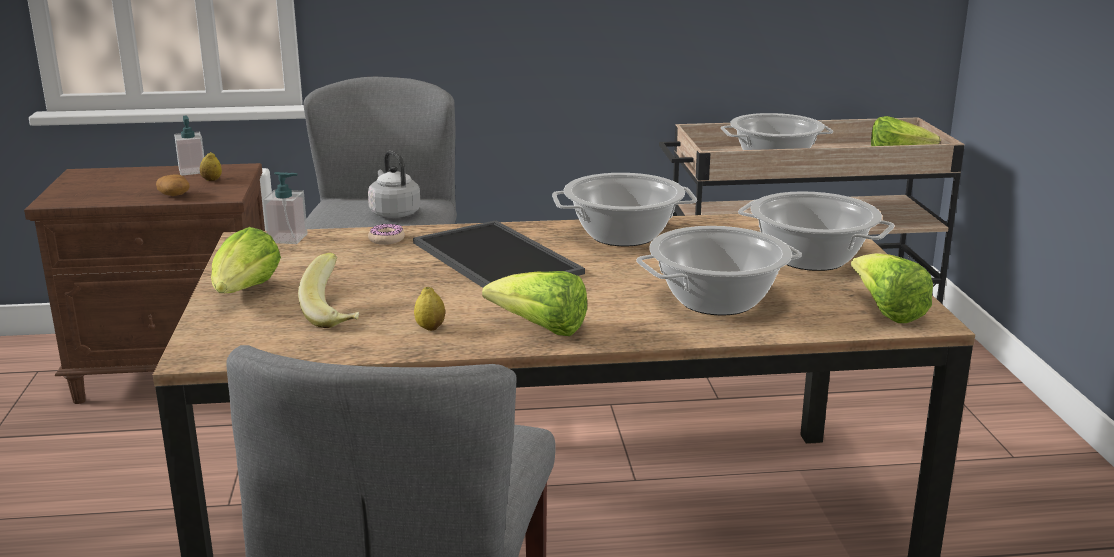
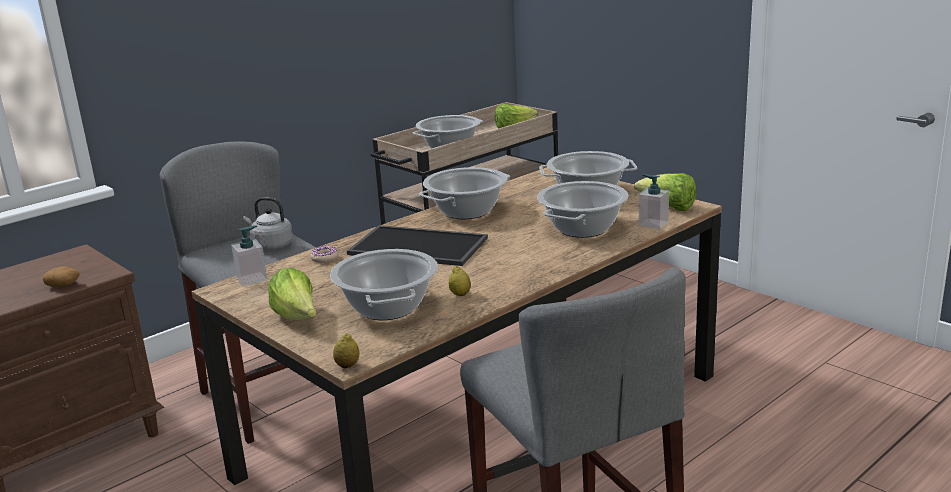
camera: 35 degrees left, 0 degrees up
(192, 171) = (37, 265): soap dispenser -> soap dispenser (653, 223)
(211, 180) = (72, 266): lemon -> lemon (347, 366)
(337, 314) = (388, 308): banana -> cooking pot
(541, 329) = (523, 273): lettuce -> none

